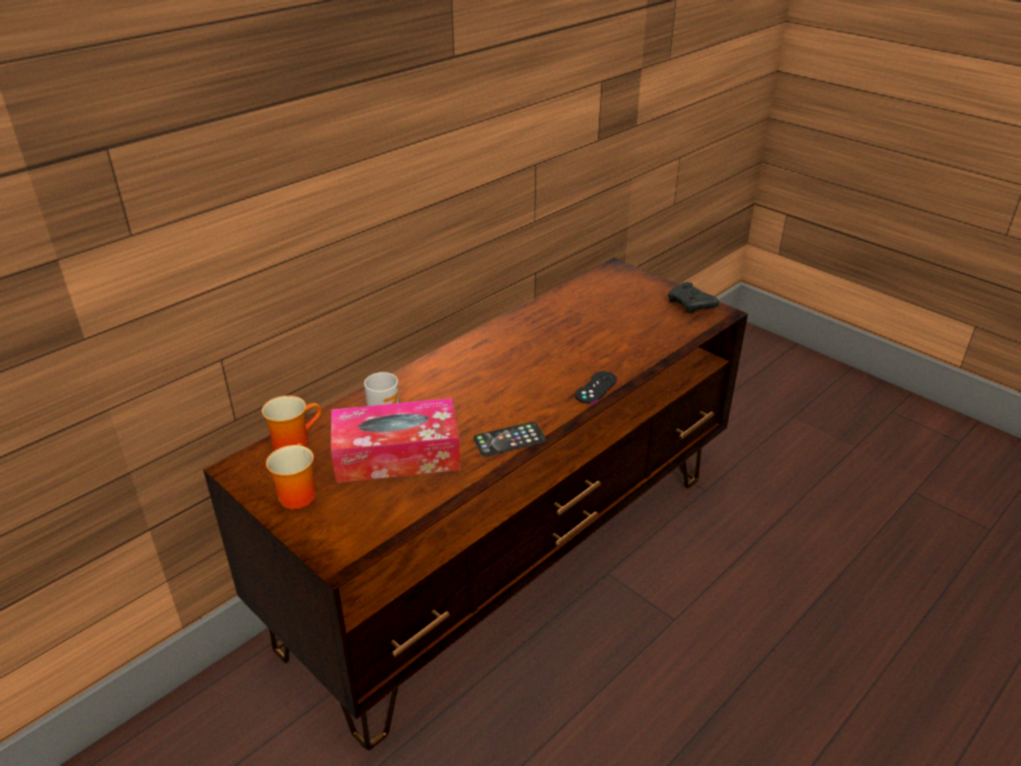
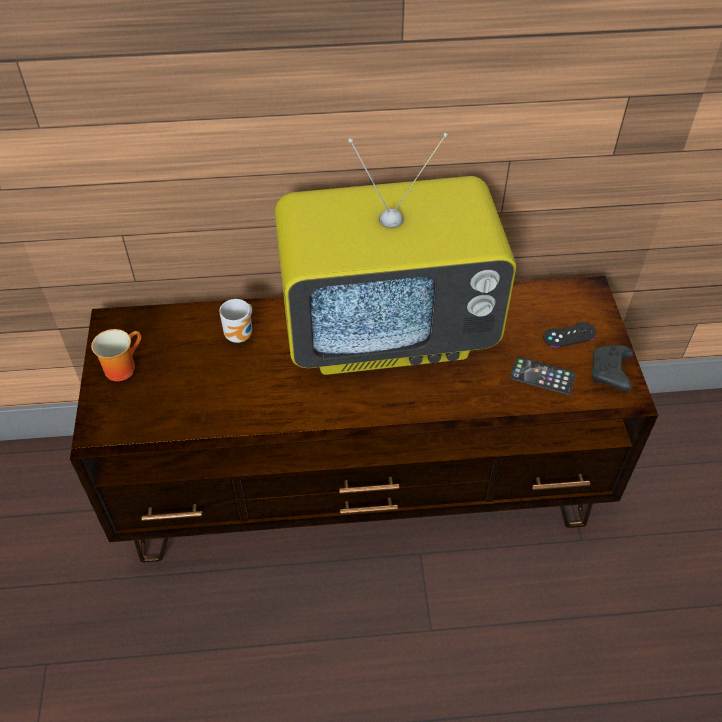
camera: 40 degrees right, 15 degrees up
(293, 441) = (162, 320): mug -> none
(397, 455) = (211, 376): tissue box -> none
(508, 354) = (389, 331): none -> television
(509, 440) = (299, 415): phone -> phone (542, 376)
(596, 387) = (420, 409): black game controller -> black game controller (569, 335)

